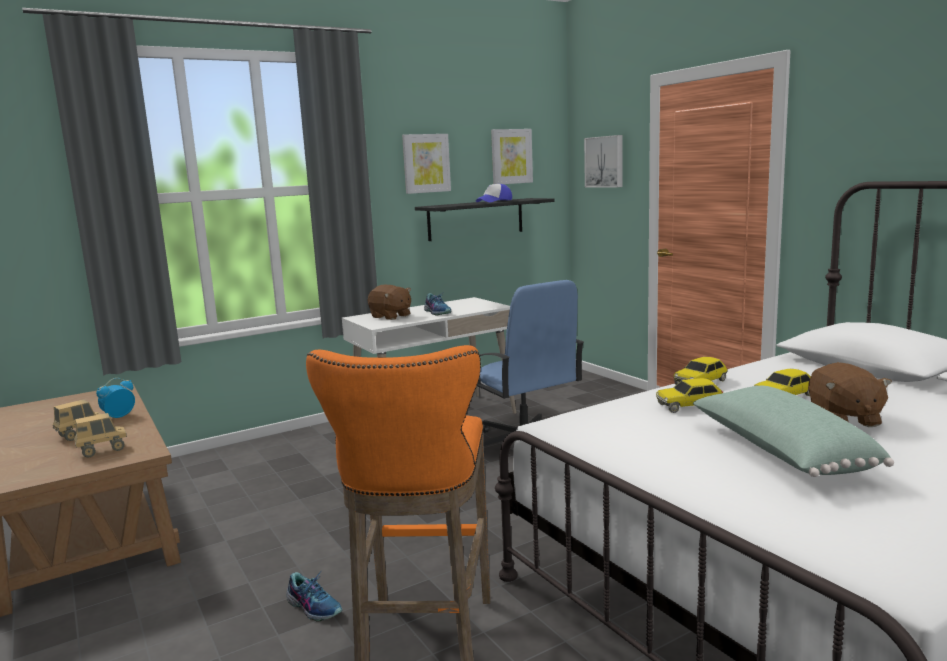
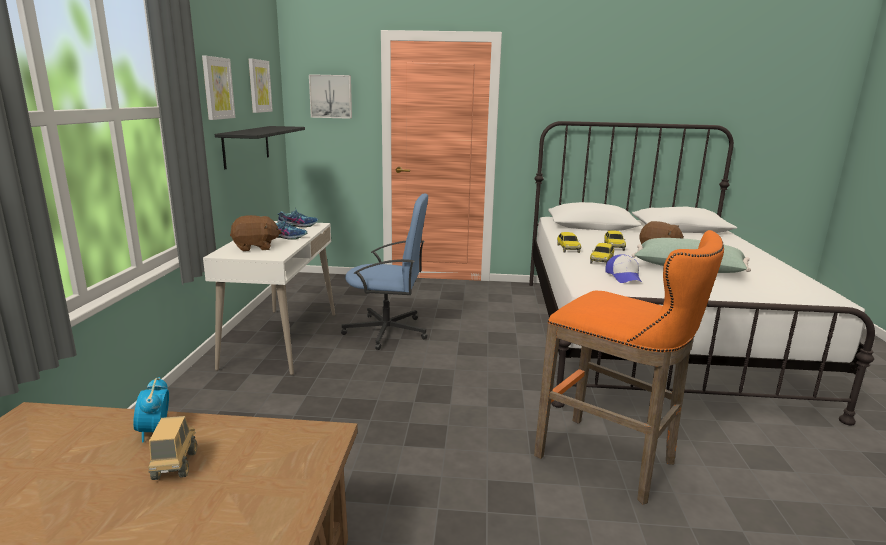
camera: 55 degrees left, 5 degrees up
(102, 450) = (271, 459): toy truck -> none
(314, 607) = (514, 487): shoe -> shoe (298, 225)
(494, 201) = (268, 129): cap -> cap (624, 277)

